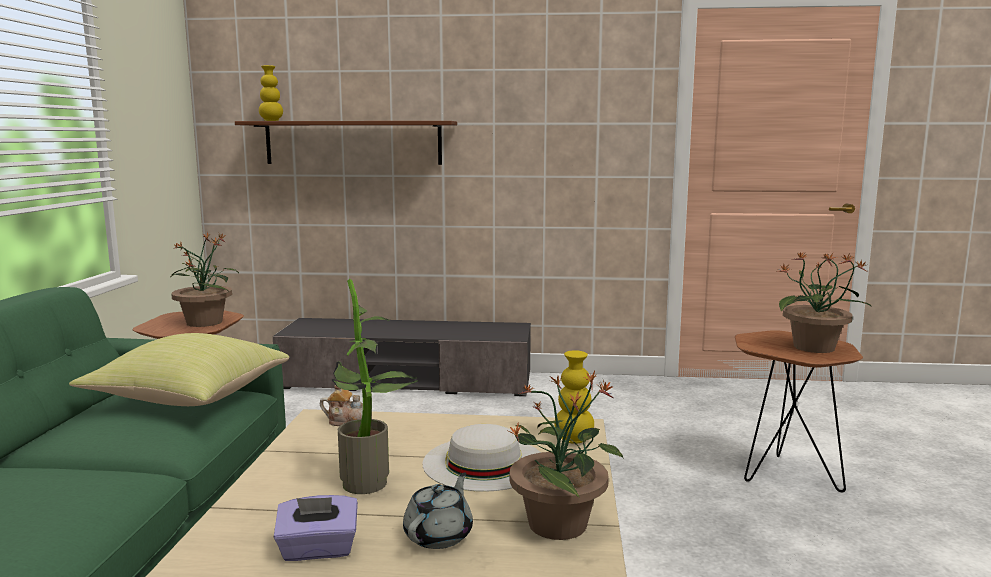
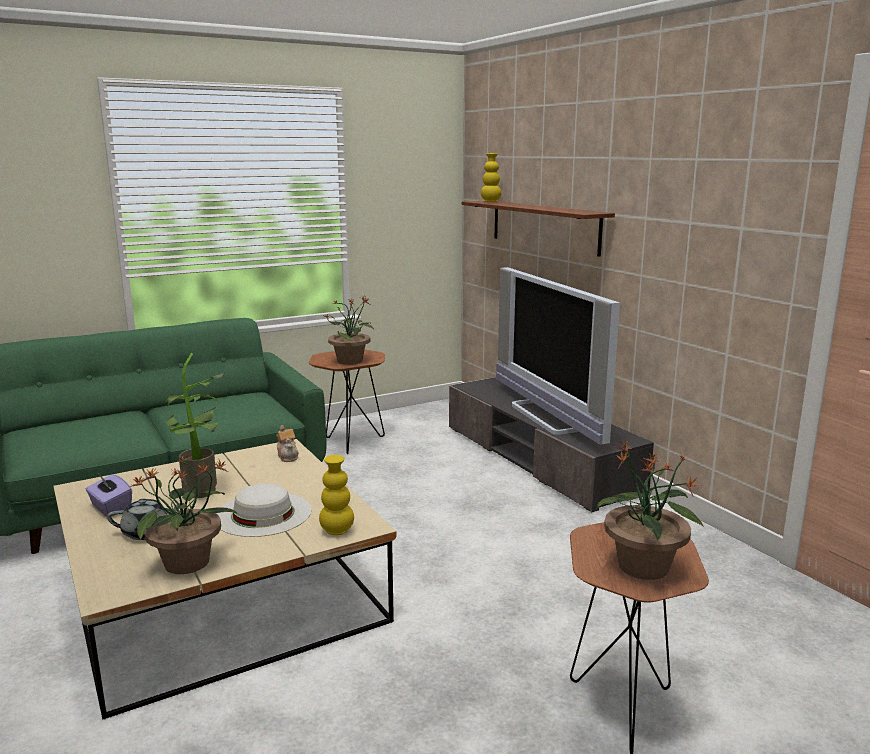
camera: 55 degrees right, 5 degrees up
(186, 400) = (247, 408): yellow pillow -> none
(425, 331) = (548, 417): none -> television

